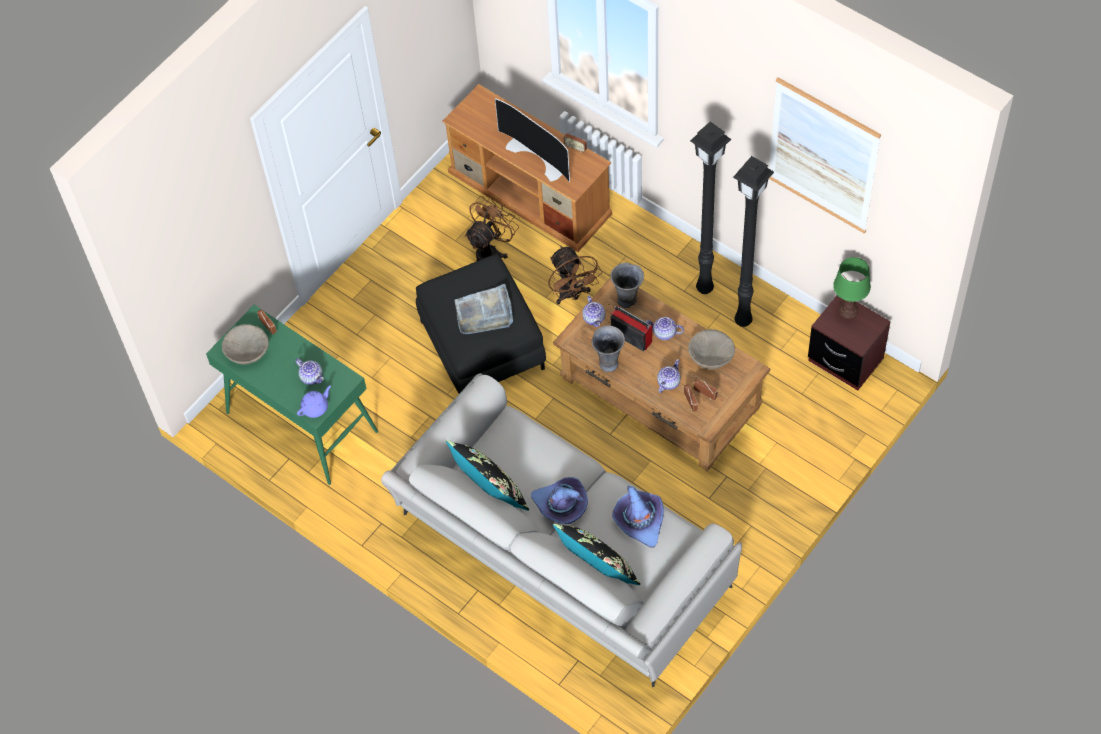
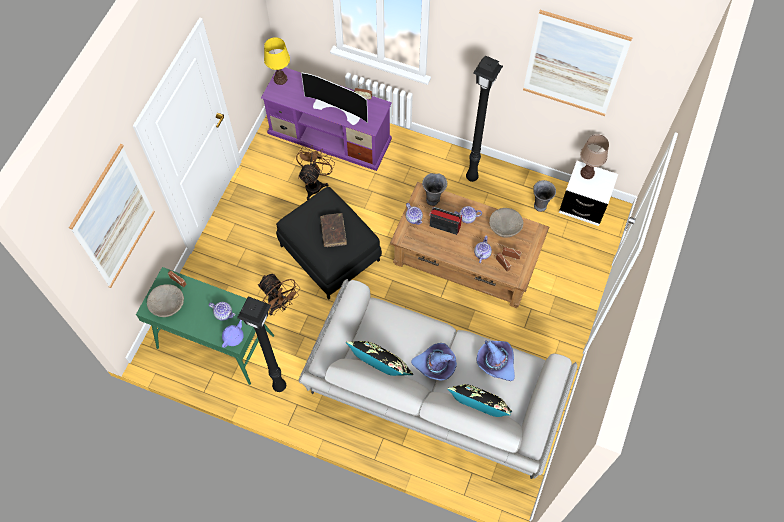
camera: 20 degrees left, 5 degrees up
(204, 223) = (114, 218): none -> picture
(474, 102) = (280, 79): none -> yellow table lamp
(484, 313) = (333, 232): grey tray -> brown book
(531, 193) = (330, 136): brown tv stand -> purple tv stand
(572, 294) = (382, 202): brown fan -> brown fan (279, 305)
(608, 363) = (435, 249): grey vase -> grey vase (540, 205)
(741, 321) = (504, 195): black floor lamp -> black floor lamp (278, 387)
(845, 360) = (583, 206): brown nightstand -> white nightstand
(848, 311) = (587, 173): green table lamp -> brown table lamp

